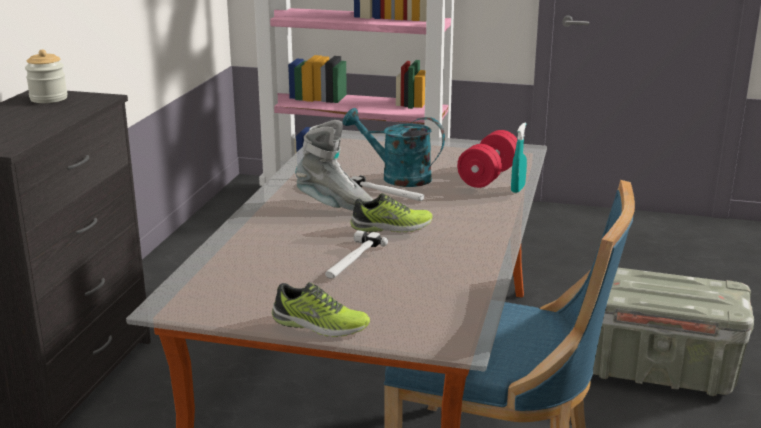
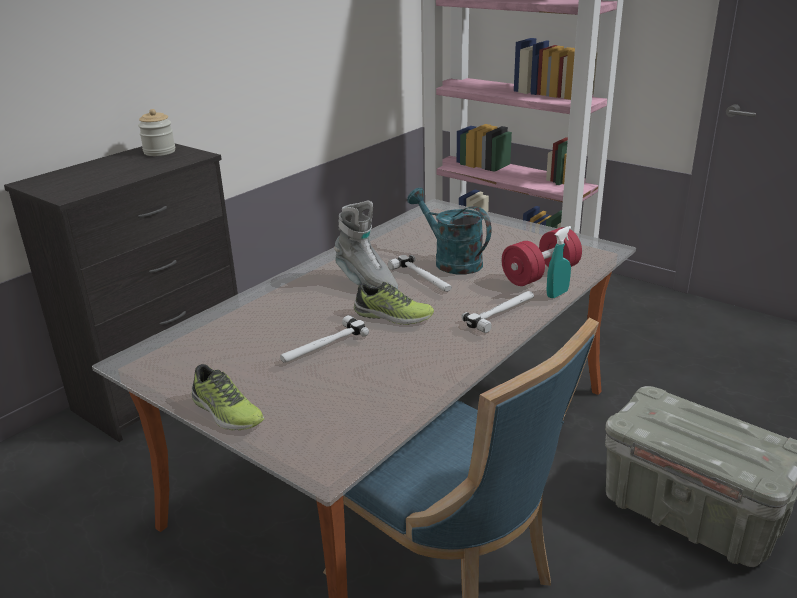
camera: 25 degrees right, 5 degrees up
(486, 210) = (502, 313): none -> hammer

